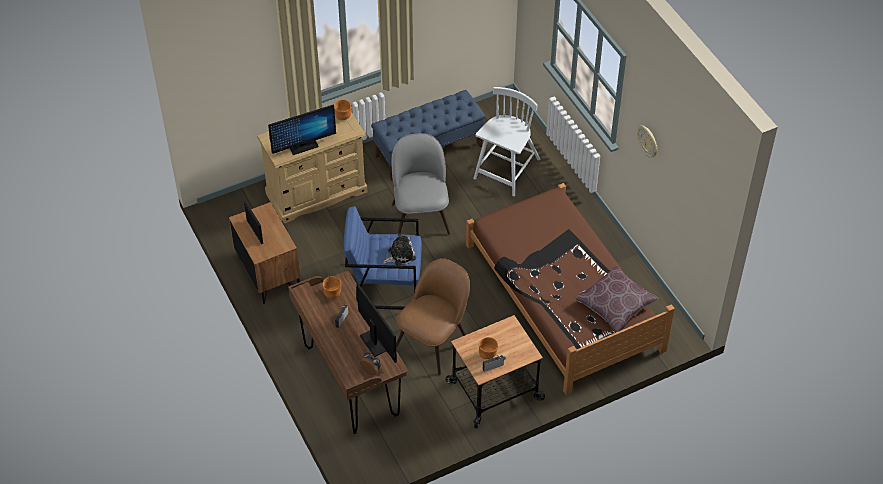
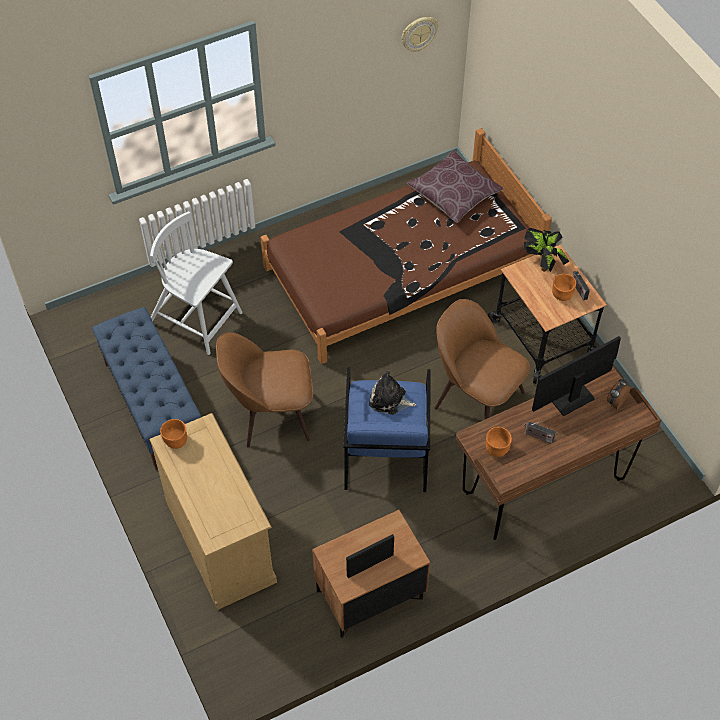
camera: 90 degrees left, 5 degrees up
(303, 146) = (233, 490): monitor -> none
(400, 255) = (389, 400): plush toy -> plush toy turned 45 degrees counterclockwise
(420, 216) = (271, 414): grey chair -> brown chair
(520, 343) = (542, 264): none -> potted plant
(648, 142) = (325, 66): wall clock -> wall clock (418, 33)

